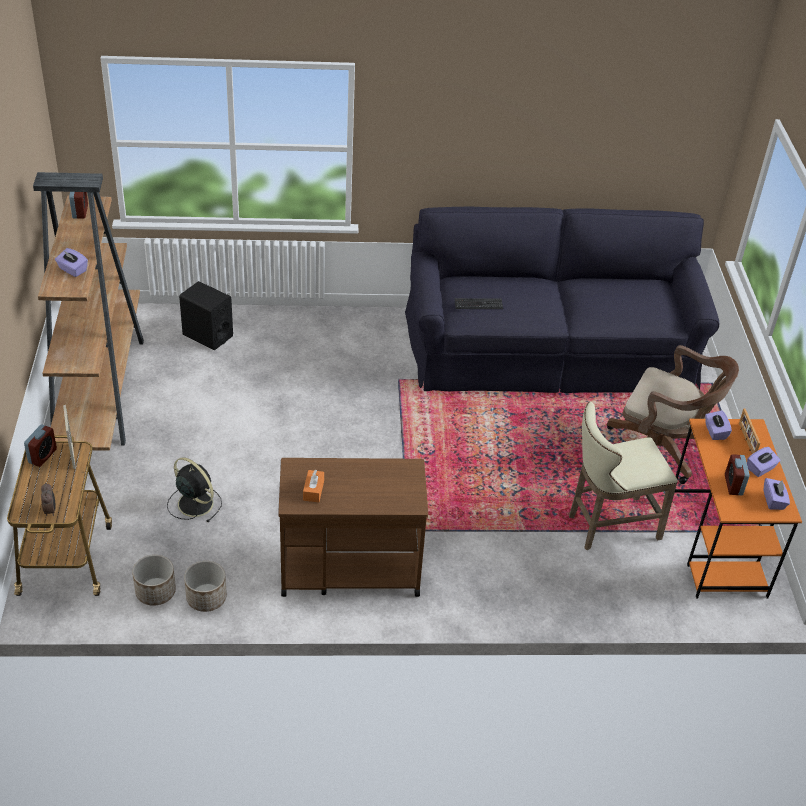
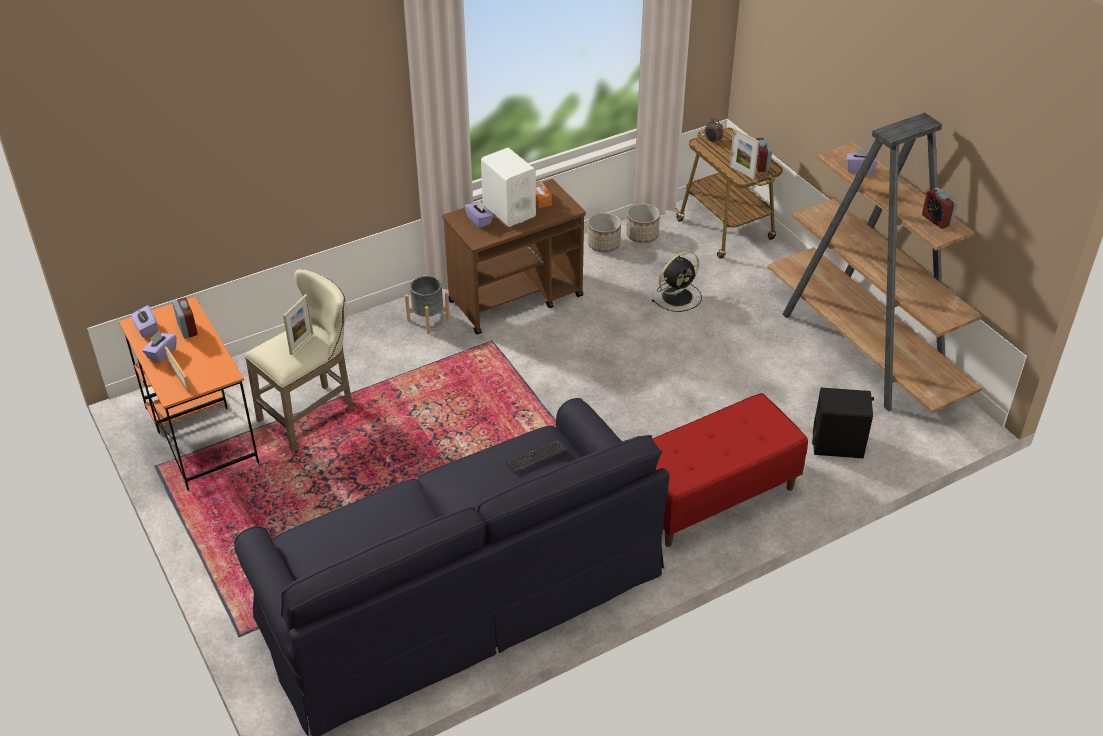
camera: 155 degrees right, 0 degrees up
(194, 503) = (678, 296): black fan -> black fan turned 45 degrees counterclockwise
(331, 340) = (712, 496): none -> red bench
(356, 490) = (508, 210): none -> white speaker
(453, 581) = (428, 320): none -> grey planter
(624, 454) = (301, 344): none -> picture frame
(661, 450) = (281, 514): brown office chair -> none
(715, 432) = (213, 373): purple tissue box -> purple tissue box (479, 221)

